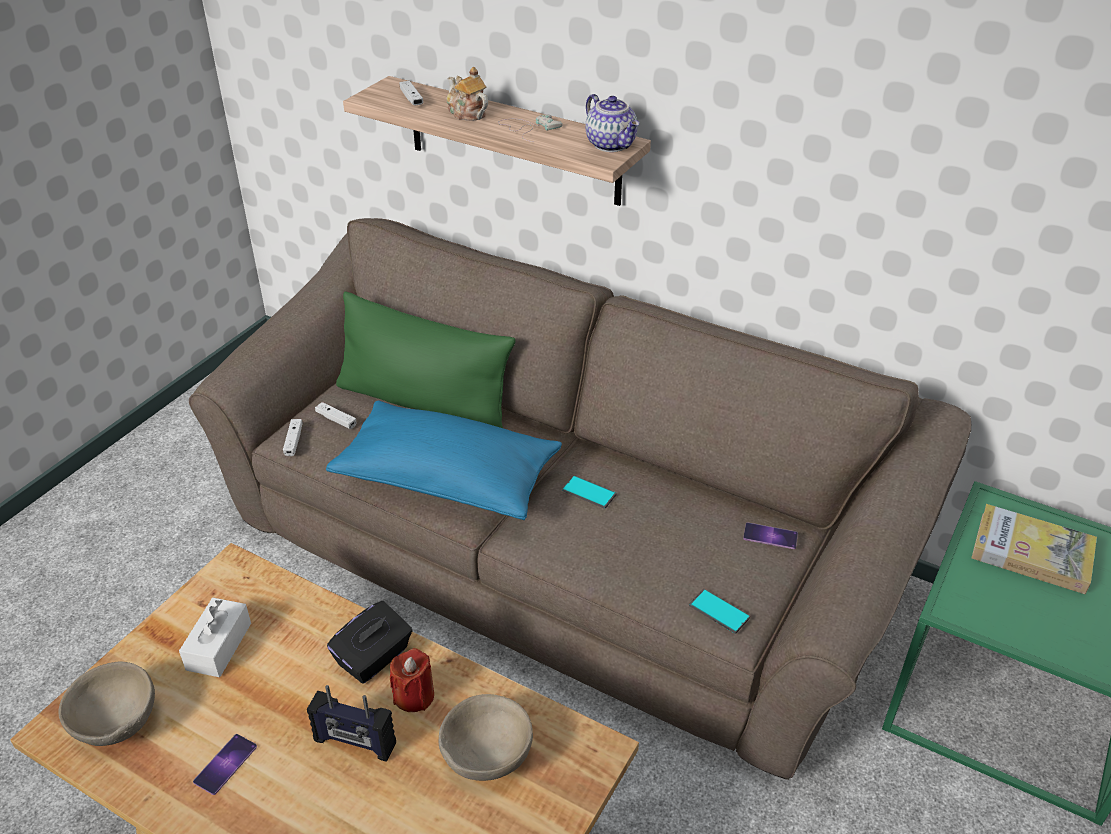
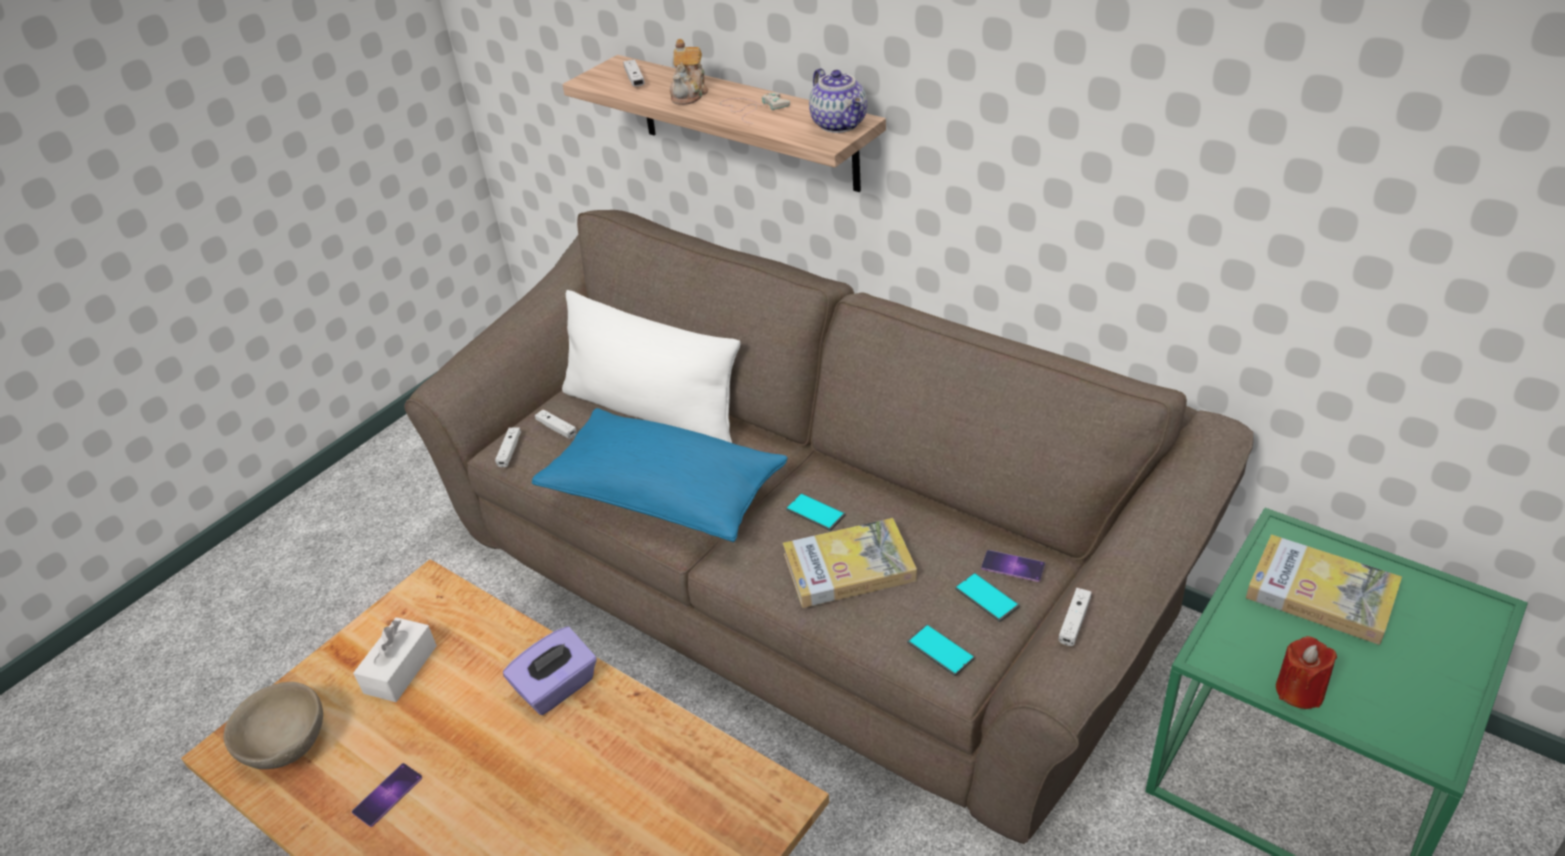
camera: 10 degrees right, 0 degrees up
(354, 743) = (523, 779): radio -> none
(374, 658) = (557, 688): black tissue box -> purple tissue box
(414, 696) = (593, 731): red candle -> red candle (1299, 691)
(424, 404) = (652, 412): green pillow -> white pillow
(466, 113) = (690, 94): teapot -> teapot turned 135 degrees counterclockwise
(487, 754) = (661, 799): beige bowl -> none
(627, 540) = (849, 567): none -> book
(752, 564) = (987, 597): none -> phone
(842, 582) = (1074, 622): none -> white game controller

